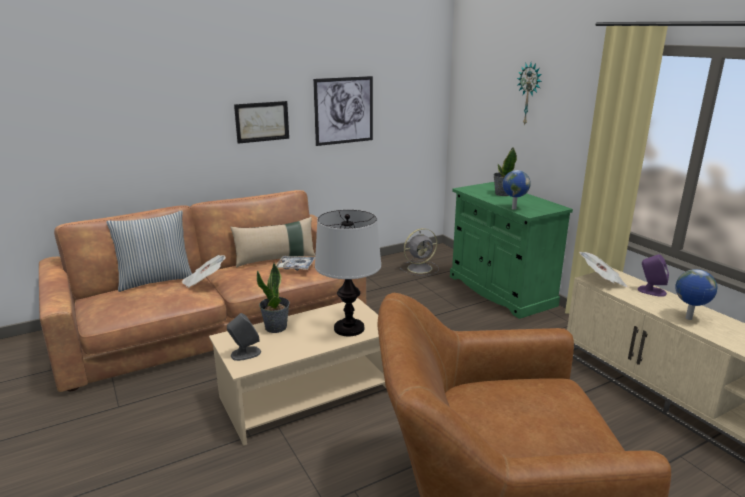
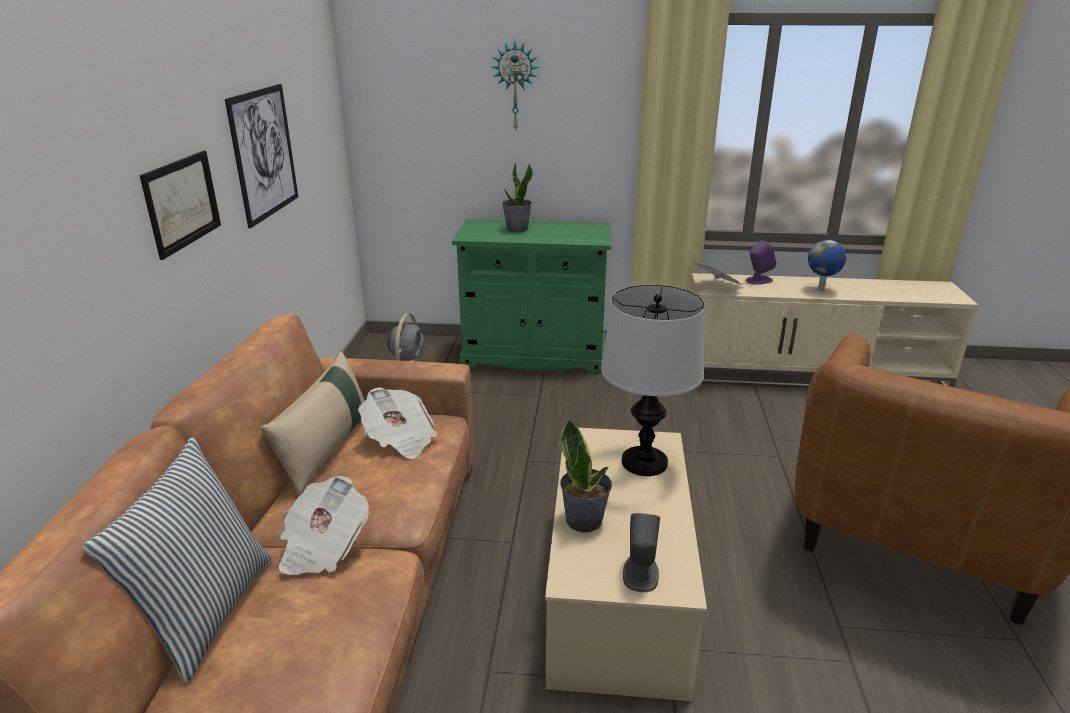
camera: 55 degrees left, 5 degrees up
(295, 267) = (400, 439): tray -> newspaper
(513, 208) = (572, 241): globe -> none

